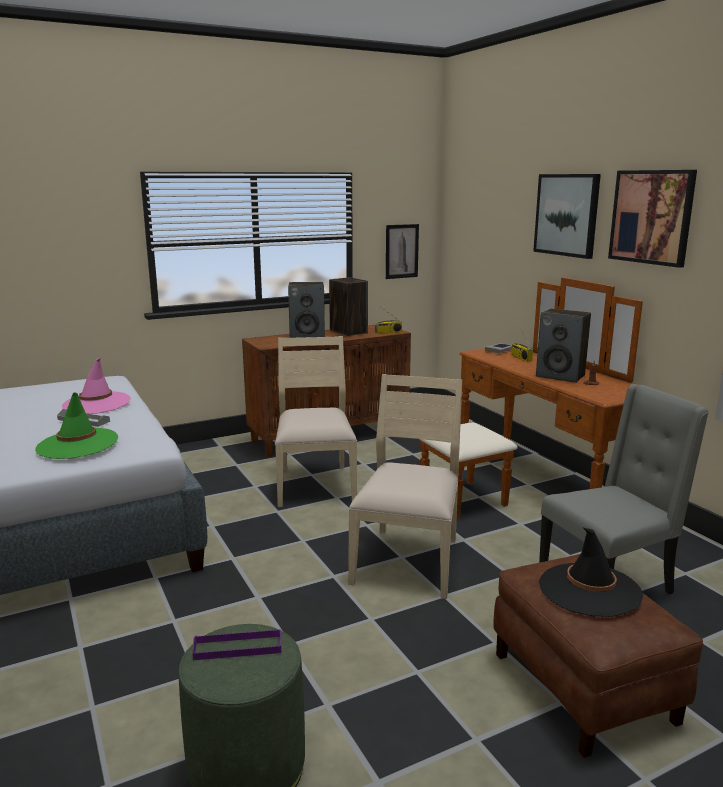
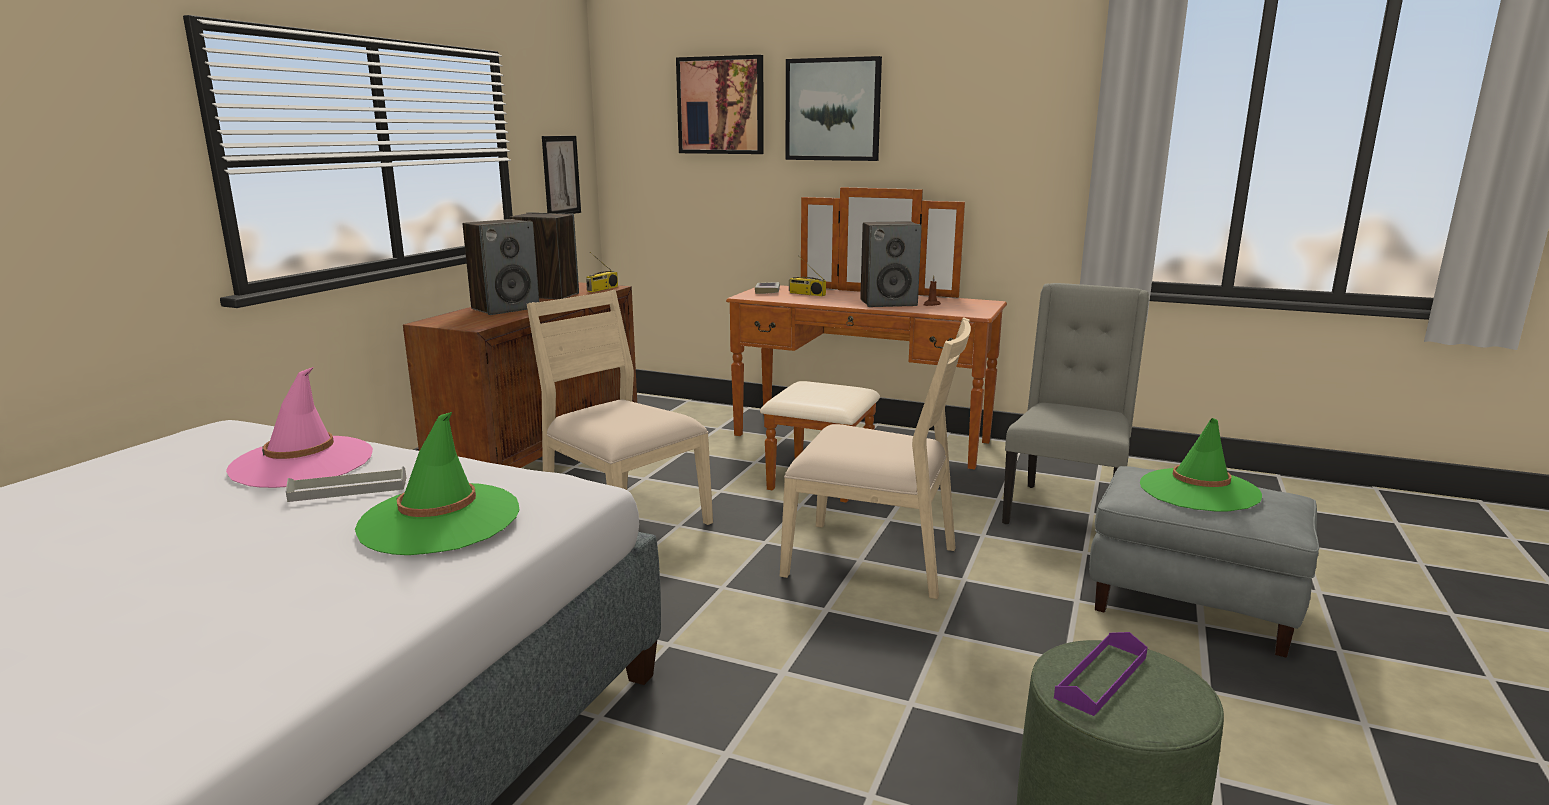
camera: 40 degrees left, 0 degrees up
(408, 560) = (872, 560): beige chair -> beige chair turned 135 degrees clockwise
(584, 687) = (1193, 603): brown ottoman -> grey ottoman
(589, 590) = (1198, 490): black hat -> green hat
(651, 217) = (961, 105): picture -> picture (721, 105)

